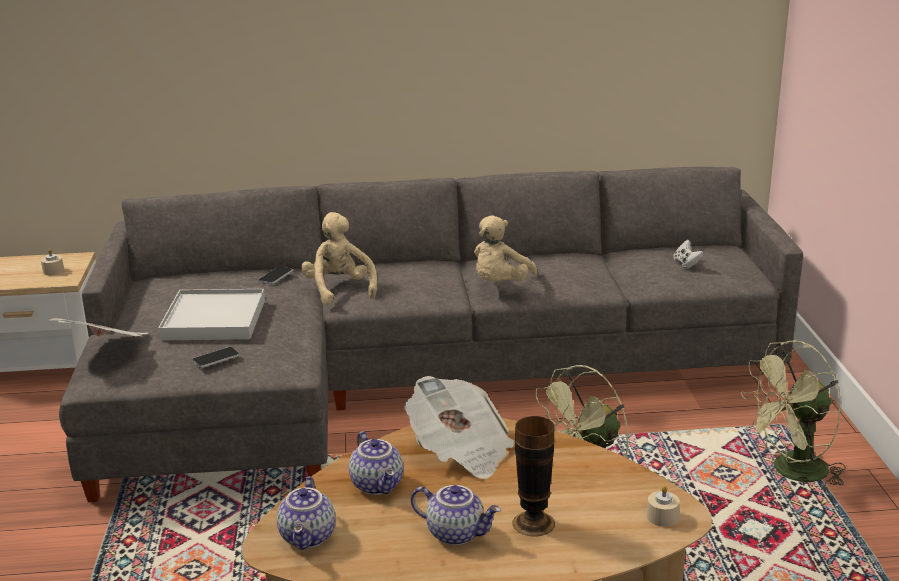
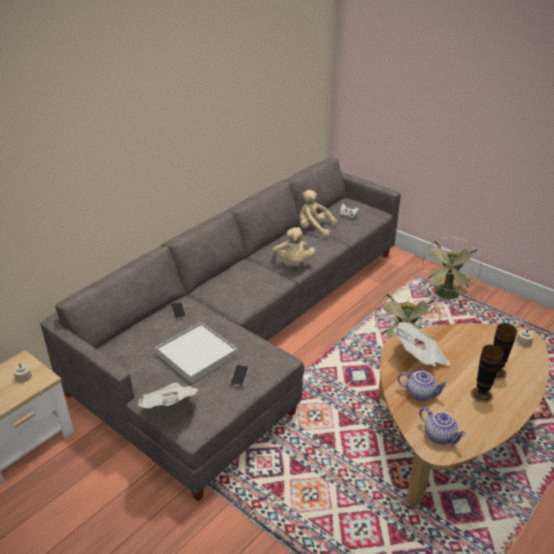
camera: 45 degrees left, 10 degrees up
(339, 290) = (222, 302): beige plush toy -> beige plush toy (314, 228)
(456, 533) = (481, 395): teapot -> vase

